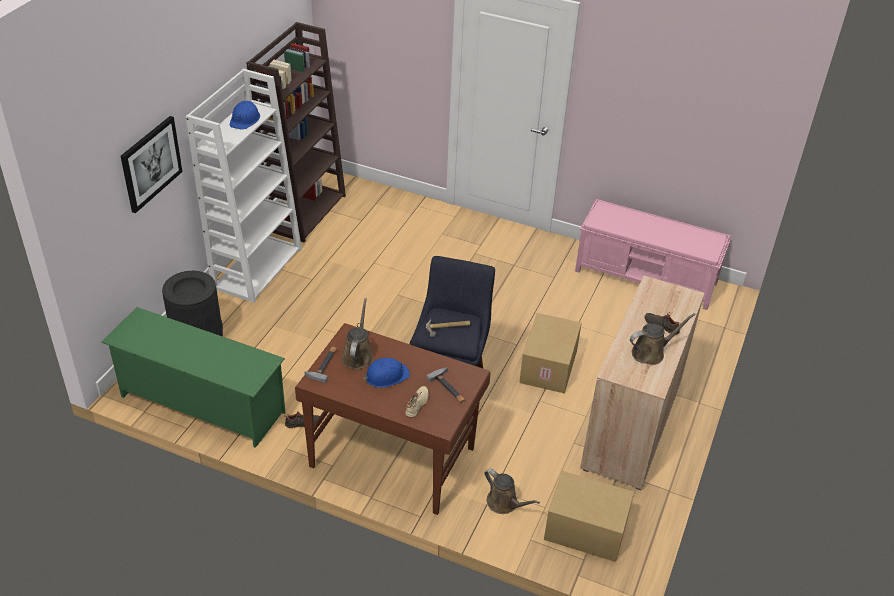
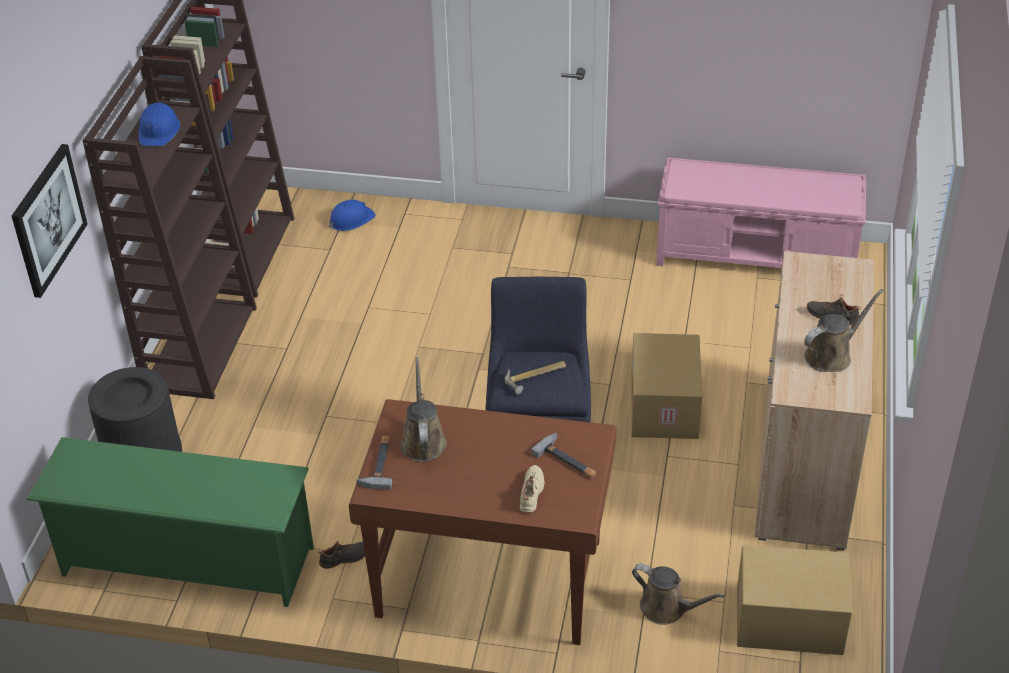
camera: 10 degrees left, 0 degrees up
(257, 267) = (200, 347): white bookcase -> brown bookcase
(386, 376) = (474, 462): blue hard hat -> blue hard hat (351, 220)

